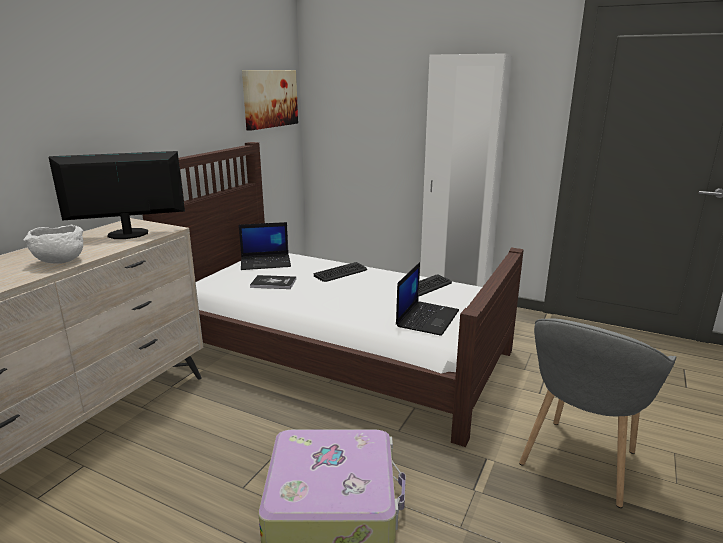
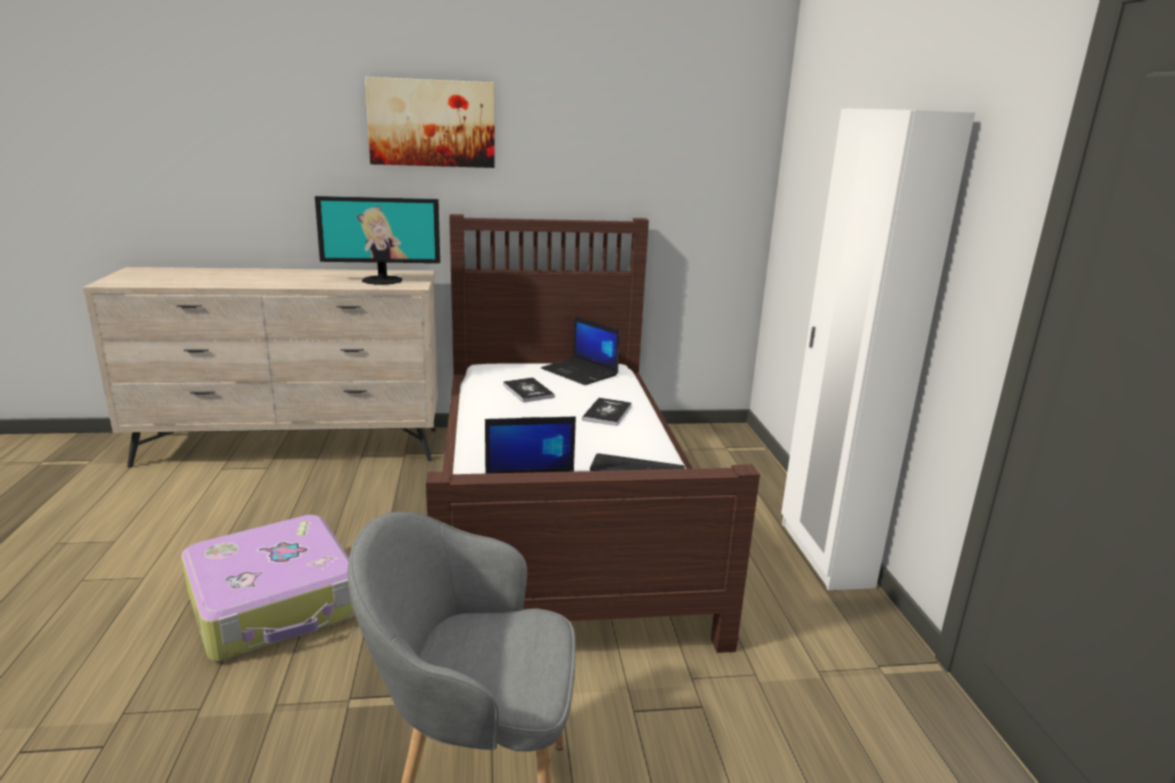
camera: 55 degrees right, 0 degrees up
(59, 262) = (289, 283): white bowl -> none
(128, 234) = (382, 280): monitor -> monitor turned 135 degrees clockwise
(270, 98) = (701, 164): picture -> picture (432, 123)
(341, 273) = (607, 413): keyboard -> book

